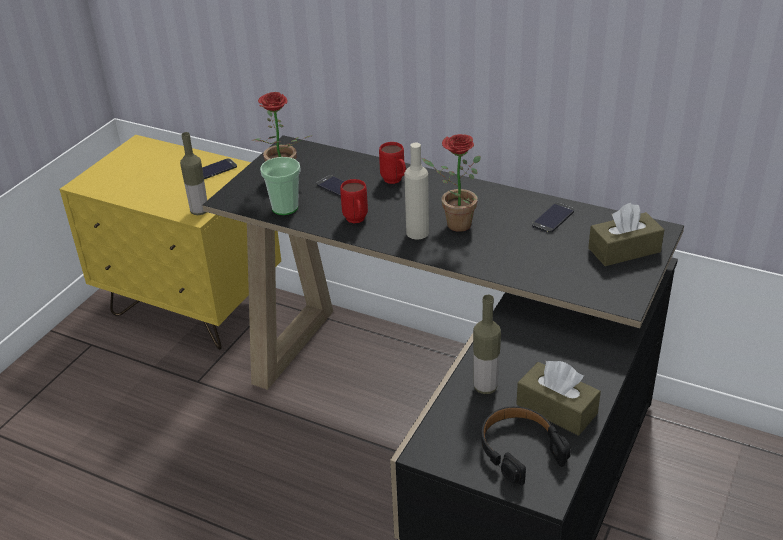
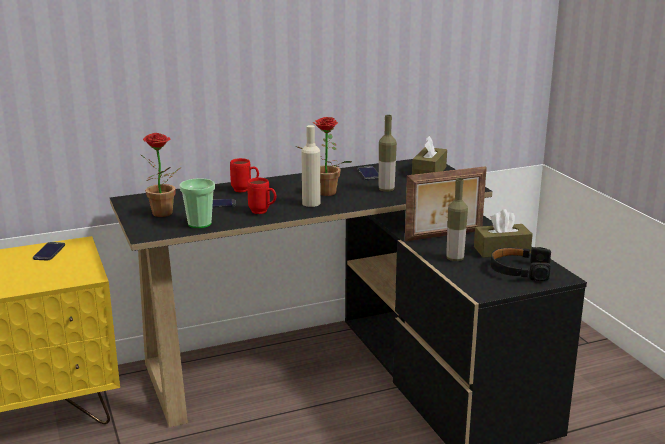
camera: 50 degrees left, 15 degrees down
(199, 211) = (88, 274): bottle -> bottle (386, 189)
(534, 348) = (444, 236): none -> picture frame

